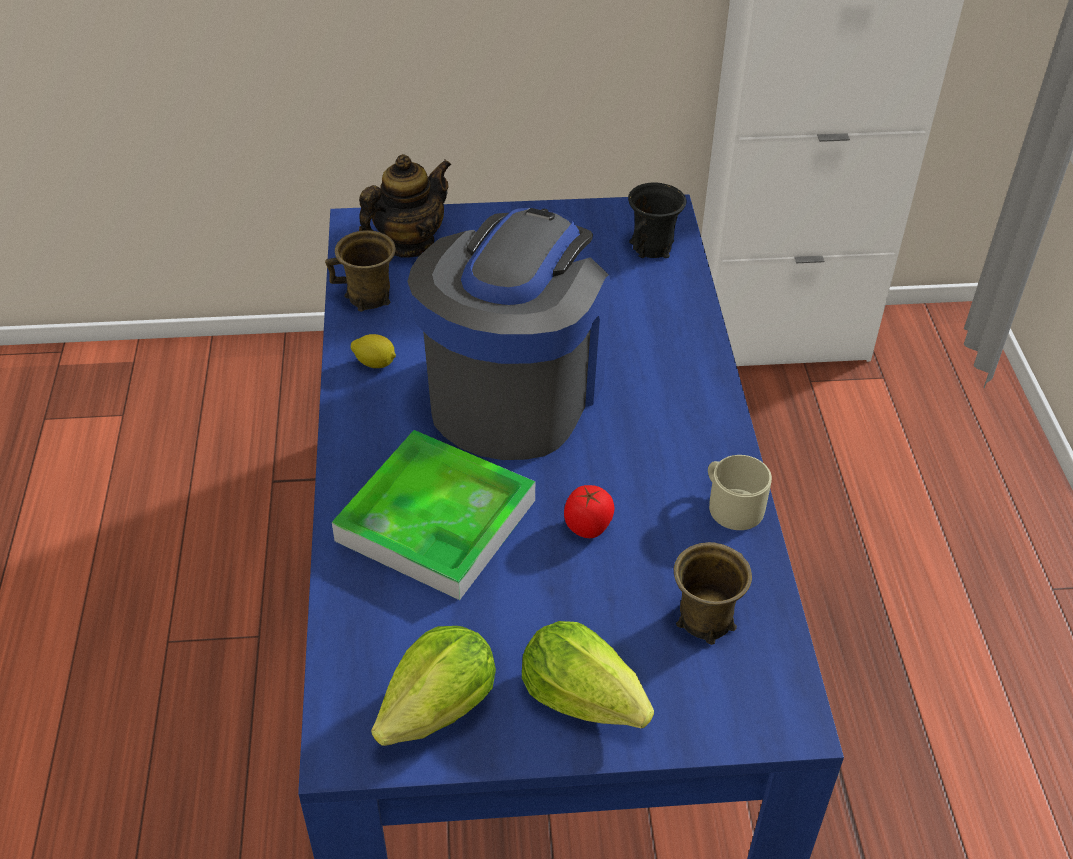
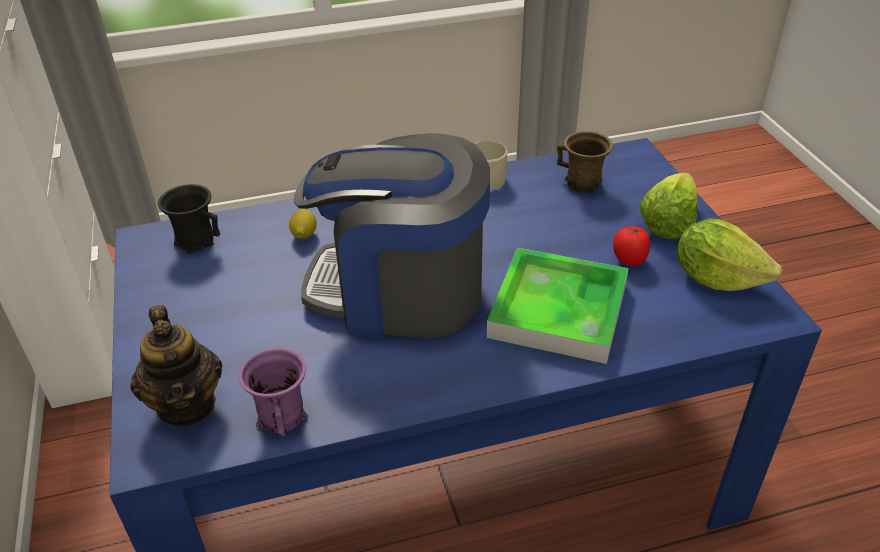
camera: 100 degrees left, 5 degrees down
(369, 297) = (282, 416): brown mug -> purple mug
(375, 363) = (384, 388): lemon -> lemon (304, 235)
(408, 244) = (187, 404): teapot -> teapot turned 150 degrees counterclockwise
(588, 527) = (531, 237): tomato -> tomato (629, 260)

